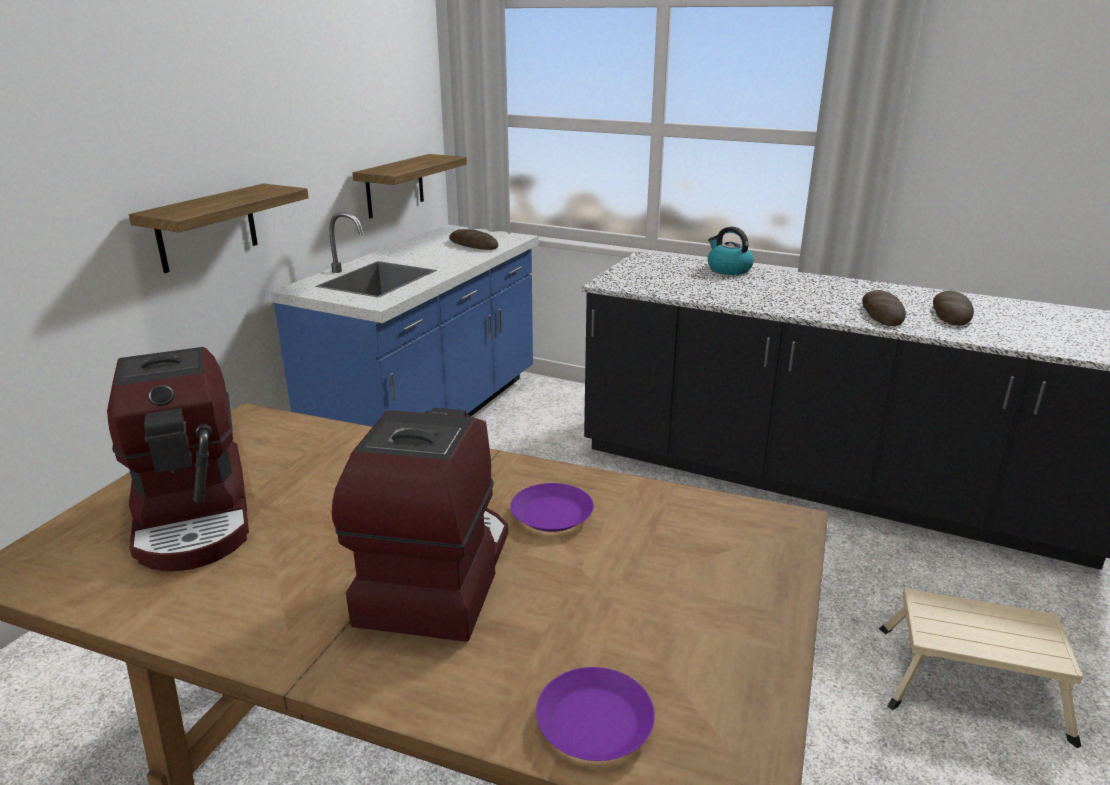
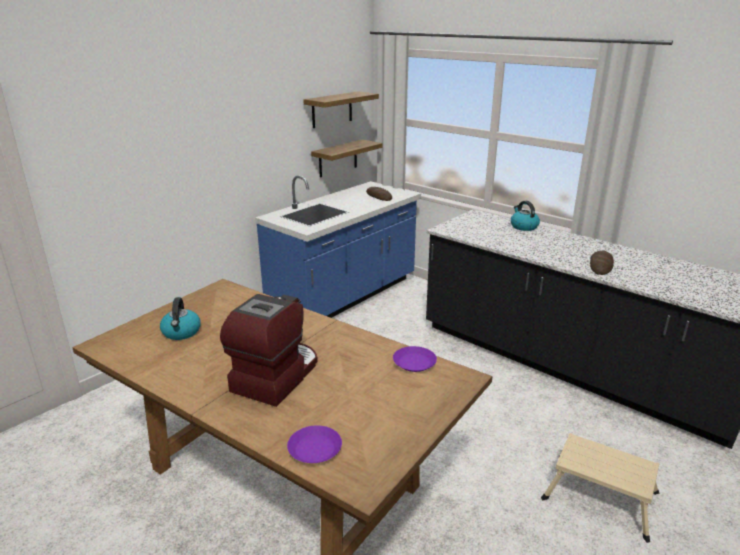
camera: 15 degrees right, 0 degrees up
(195, 516) = (181, 332): coffee machine -> kettle
(207, 228) = (223, 182): shelf -> shelf (332, 109)
(552, 514) = (346, 355): purple plate -> purple plate (414, 362)
(951, 313) = (647, 270): bread -> none

